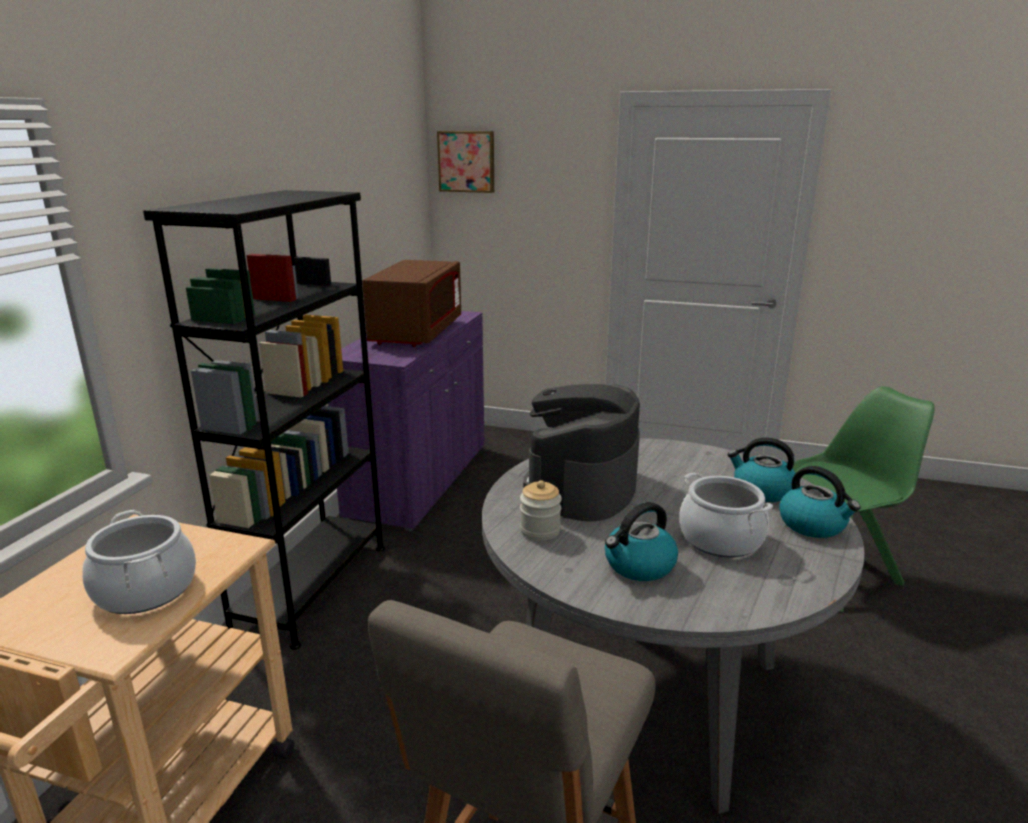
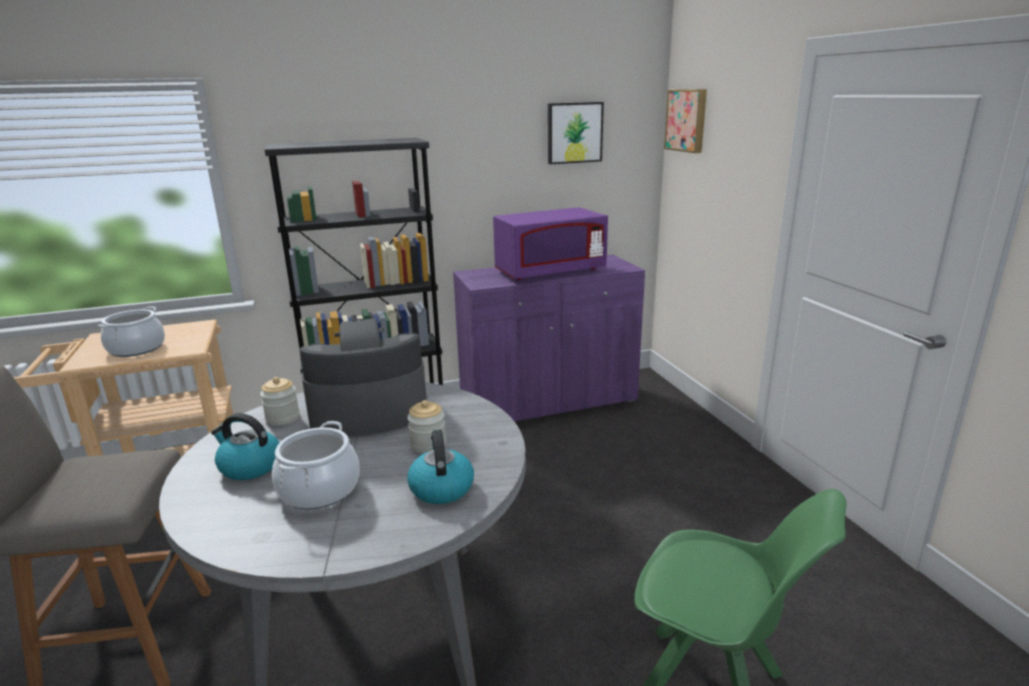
camera: 55 degrees right, 0 degrees up
(382, 178) = (574, 133): none -> picture
(417, 333) = (550, 272): brown microwave -> purple microwave
(682, 478) = (428, 444): none -> jar
(813, 525) = (386, 531): kettle -> none

